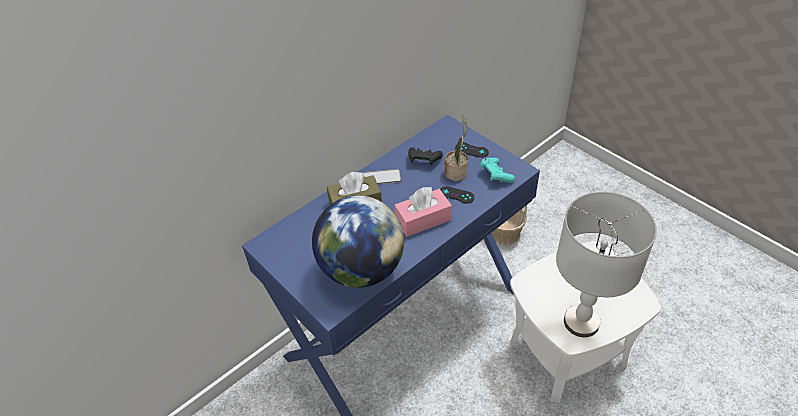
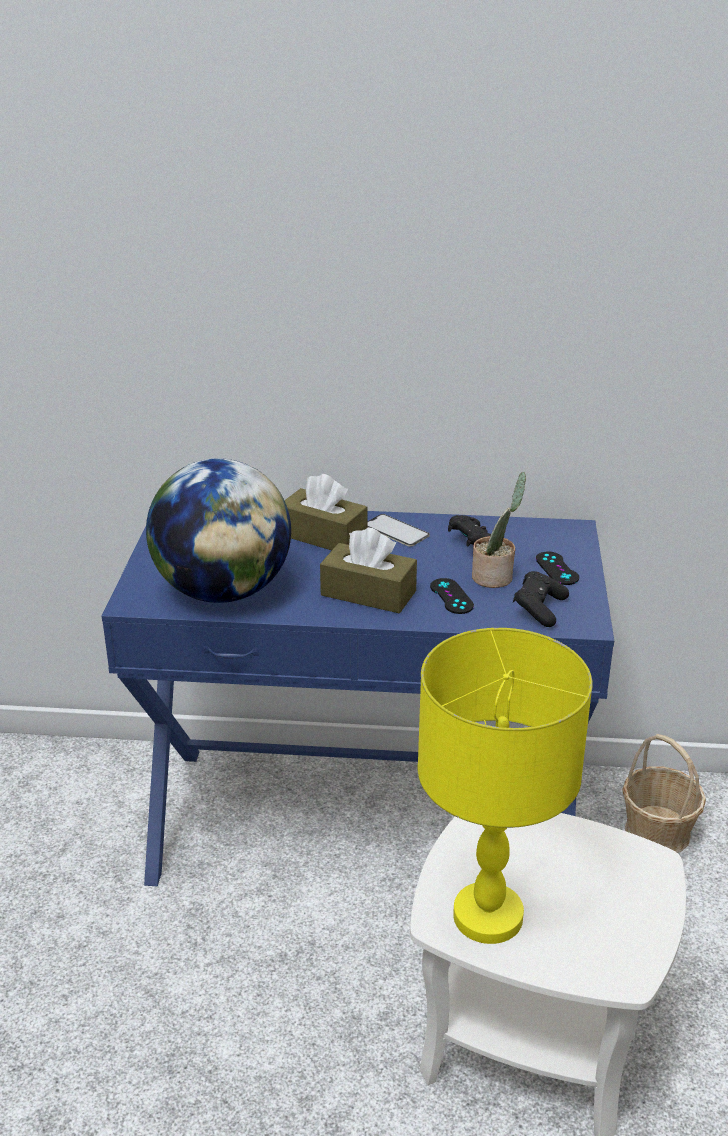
camera: 45 degrees right, 15 degrees down
(423, 220) = (368, 593): pink tissue box -> brown tissue box
(495, 175) = (539, 609): turquoise game controller -> black game controller
(580, 322) = (487, 915): grey table lamp -> yellow table lamp

